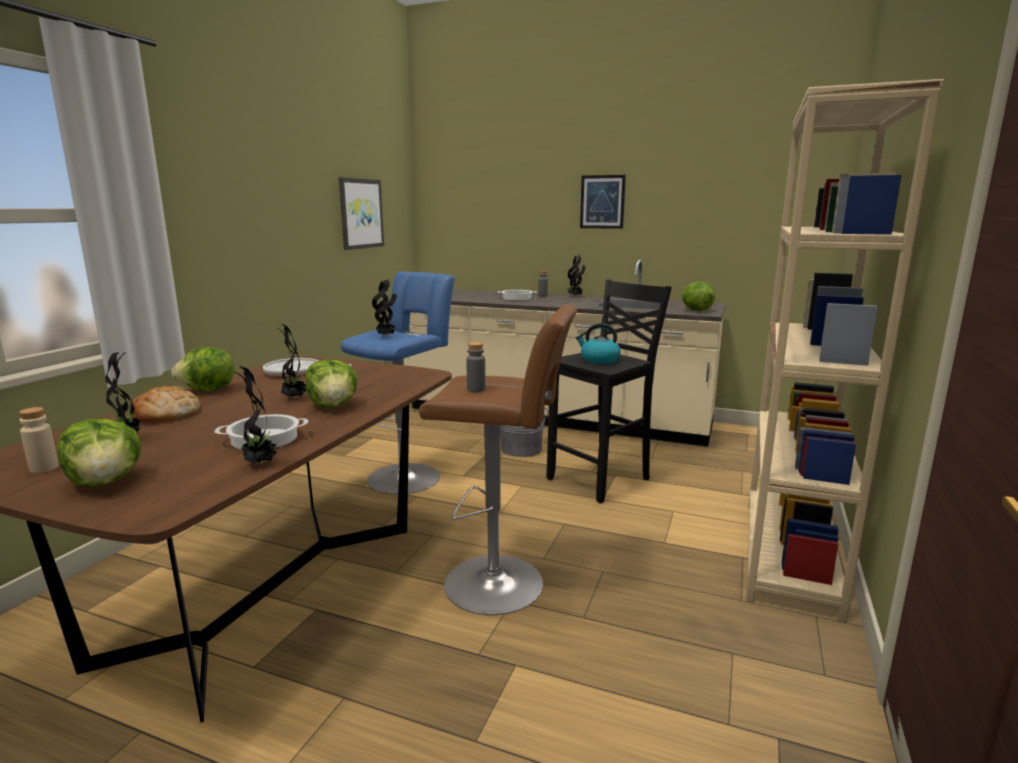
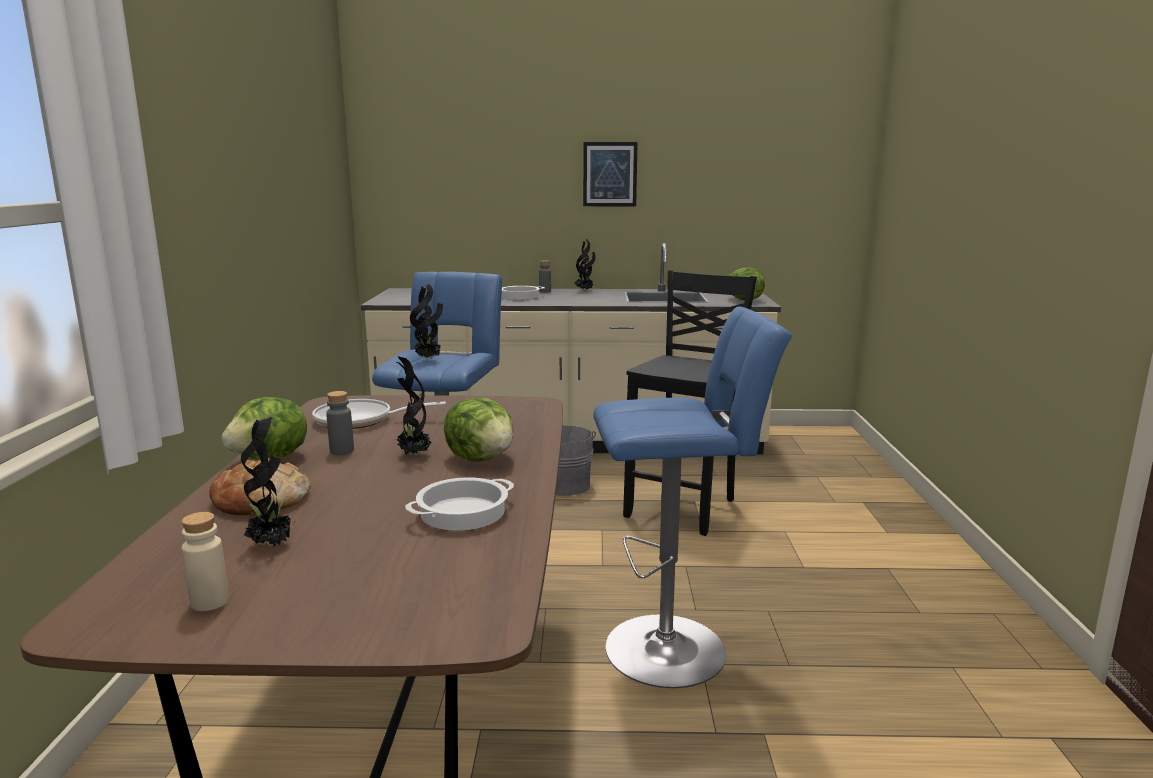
camera: 20 degrees left, 0 degrees up
(106, 482) = (340, 603): lettuce -> none
(259, 464) = (509, 544): potted plant -> none
(360, 213) = (308, 192): picture -> none
(476, 389) = (653, 417): grey bottle -> grey bottle (342, 451)
(501, 584) = (674, 648): brown stool -> blue stool
(599, 360) = (683, 367): kettle -> none
(789, 555) = (926, 557): beige bookcase -> none

